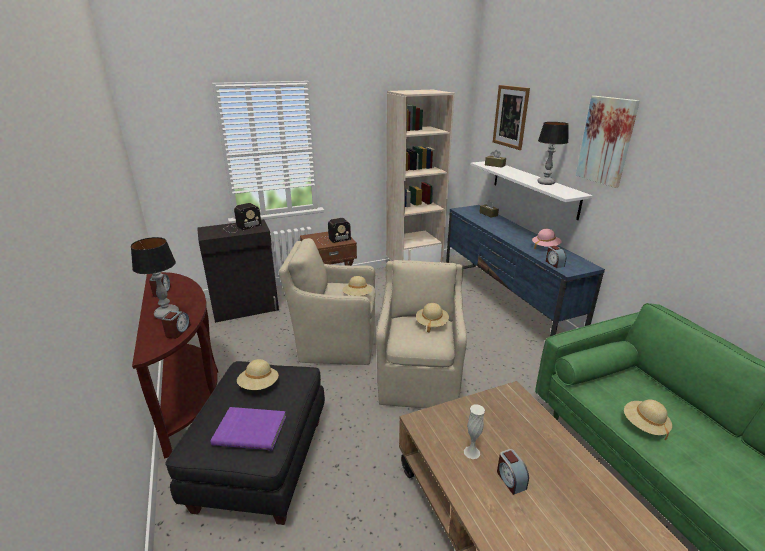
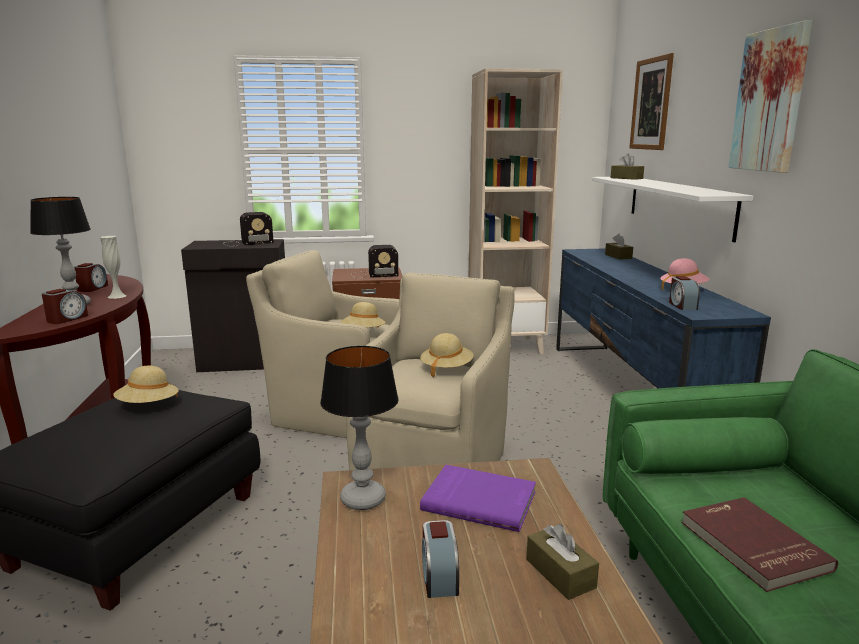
camera: 15 degrees right, 10 degrees down
(250, 429) = (91, 446): purple book -> purple book (479, 500)
(471, 452) = (401, 531): white vase -> white vase (117, 296)
(545, 183) = (686, 187): table lamp -> table lamp (362, 499)
(566, 463) = (560, 573): none -> brown tissue box
(644, 425) = (752, 546): beige hat -> red book

